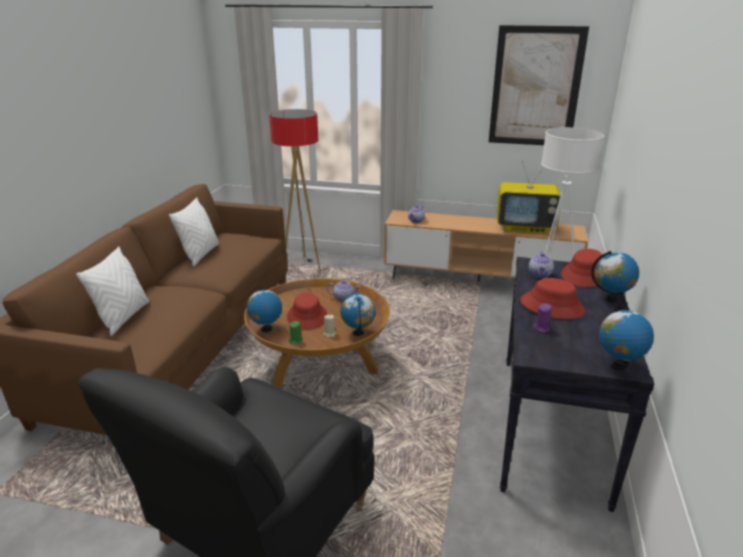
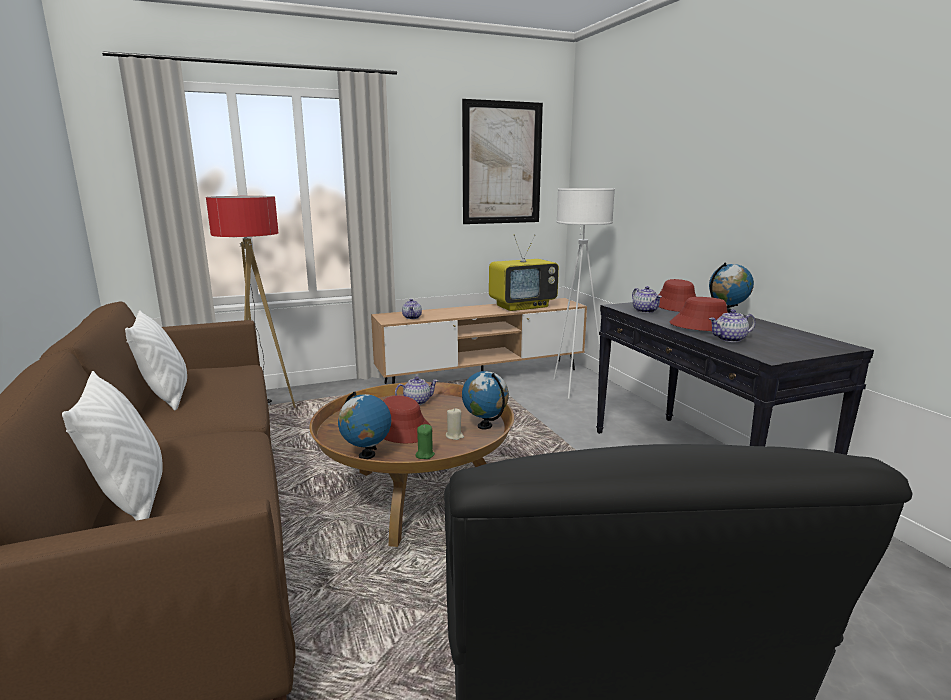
camera: 35 degrees left, 10 degrees down
(541, 328) = (729, 339): purple candle -> teapot
(618, 365) = (830, 346): globe -> none

